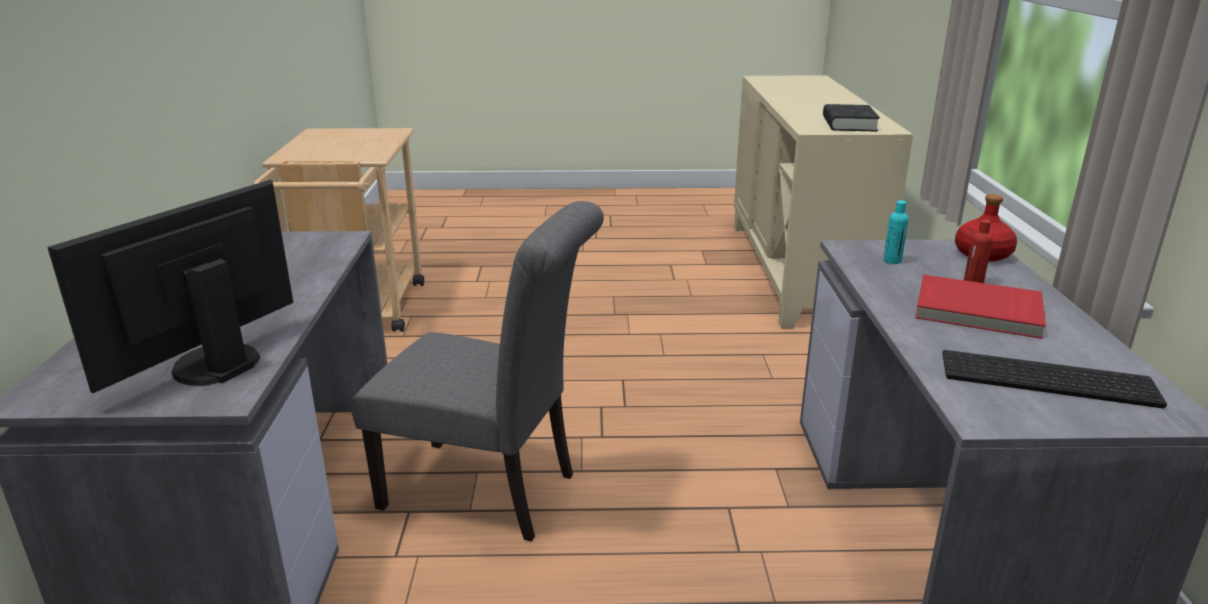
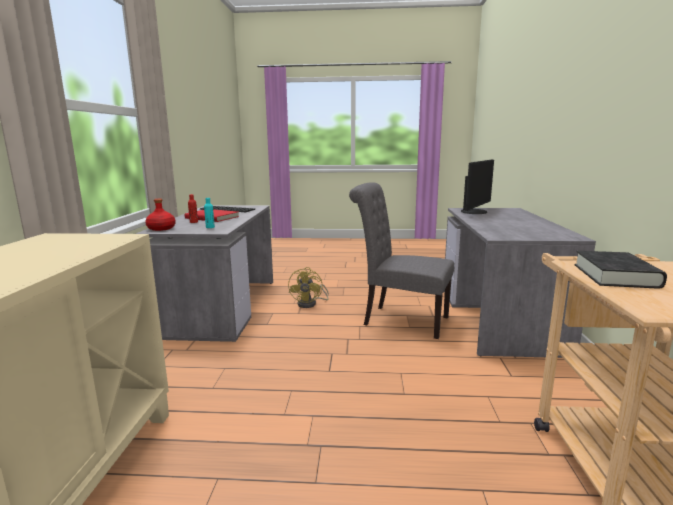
camera: 175 degrees left, 10 degrees down
(714, 549) = (310, 304): none -> yellow fan
(849, 124) = (63, 242): black book -> black book (615, 276)

